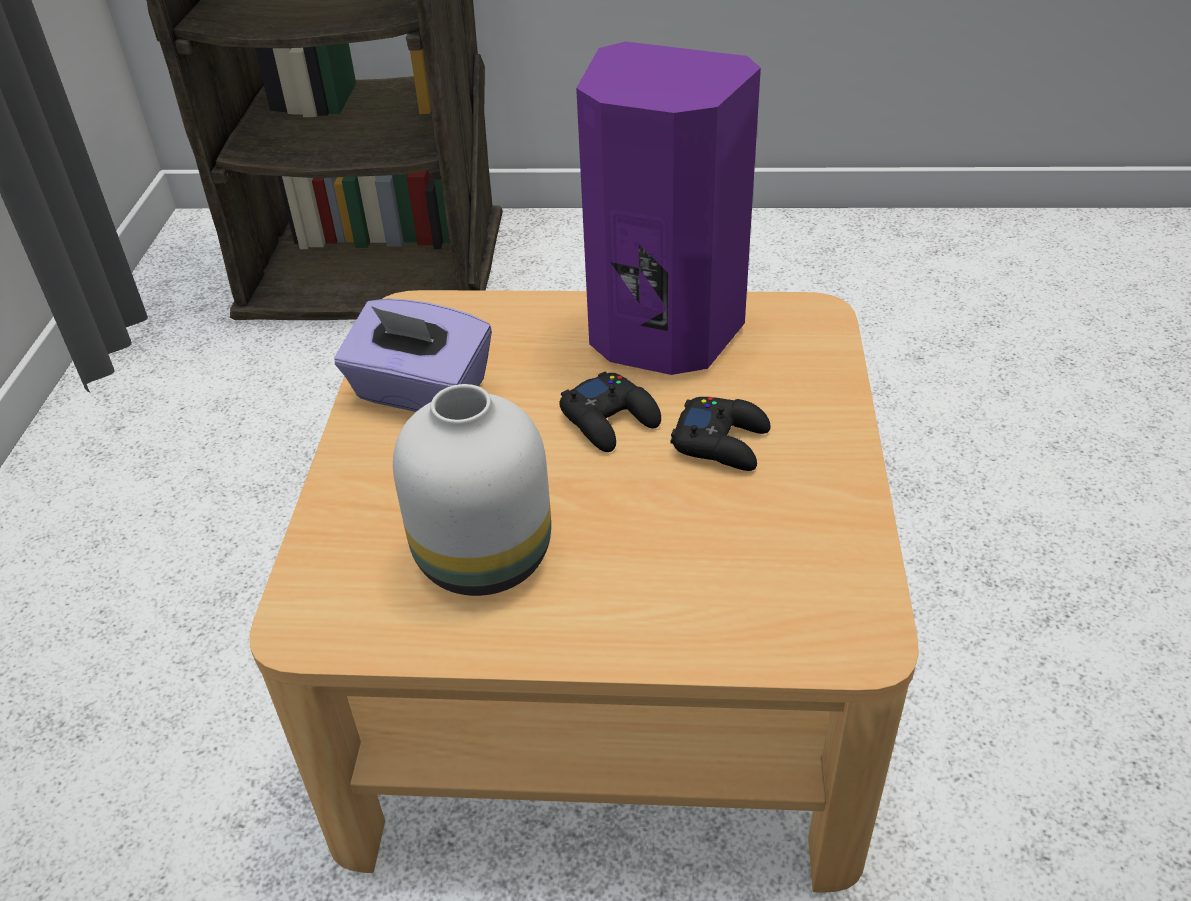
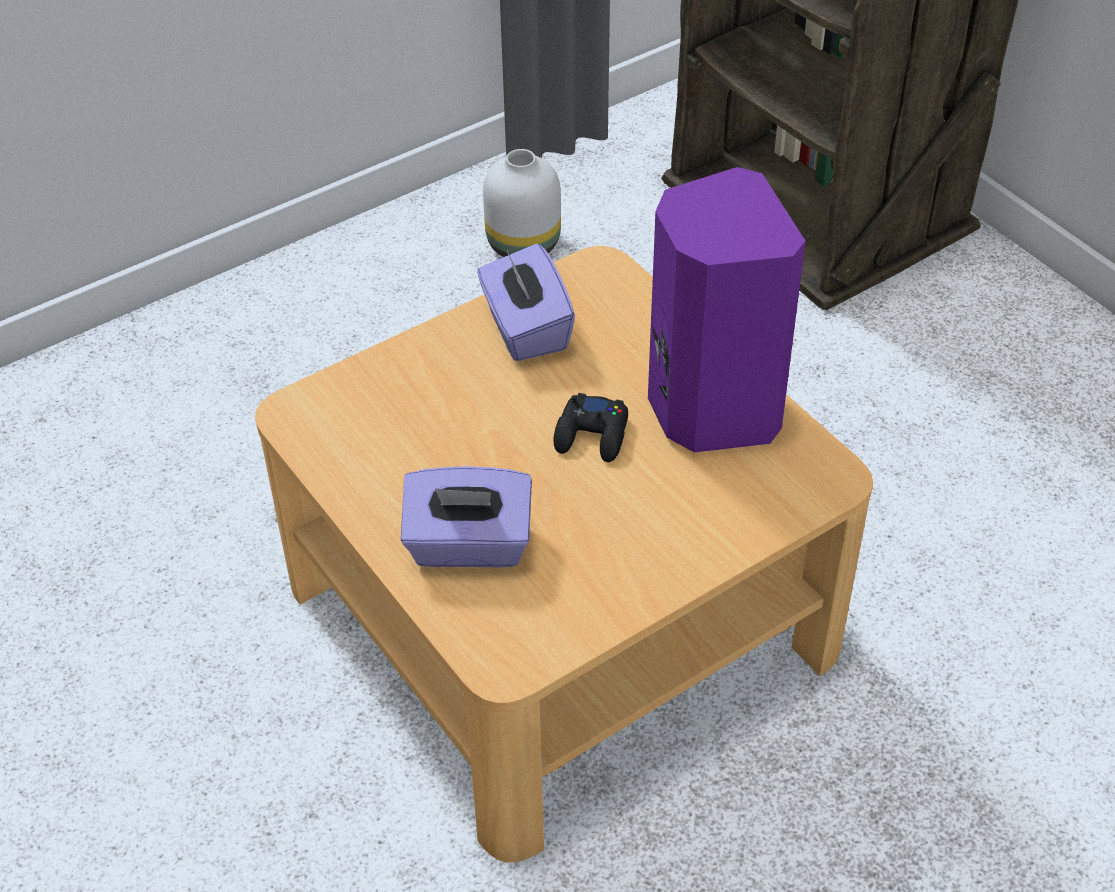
camera: 50 degrees right, 5 degrees up
(483, 554) = (414, 450): white vase -> white vase (525, 243)
(665, 581) = (469, 546): none -> purple tissue box
(722, 442) = (627, 503): black game controller -> none

